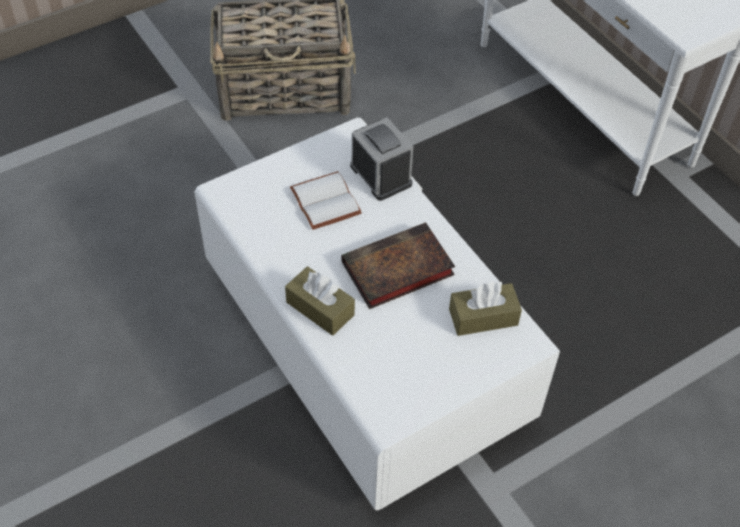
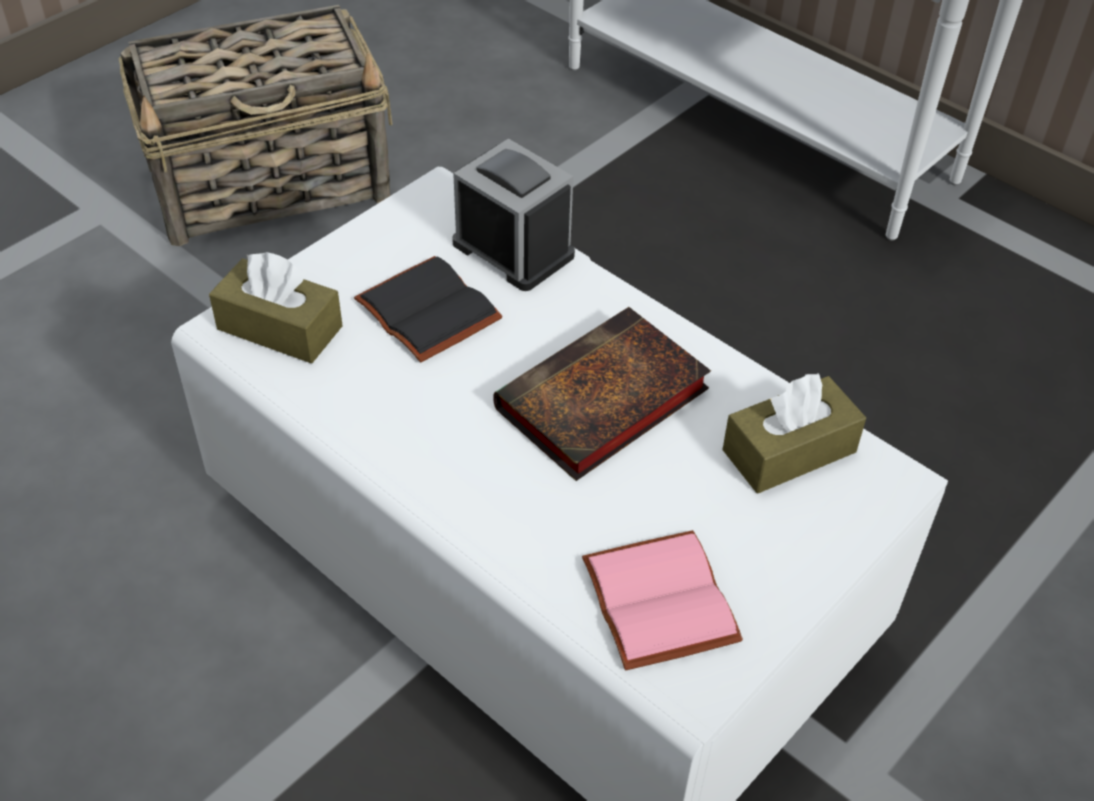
camera: 15 degrees left, 5 degrees down
(320, 308) = (482, 499): brown tissue box -> brown tissue box (279, 328)
(323, 201) = (423, 311): white book -> black book
(386, 377) = (654, 600): none -> pink book

